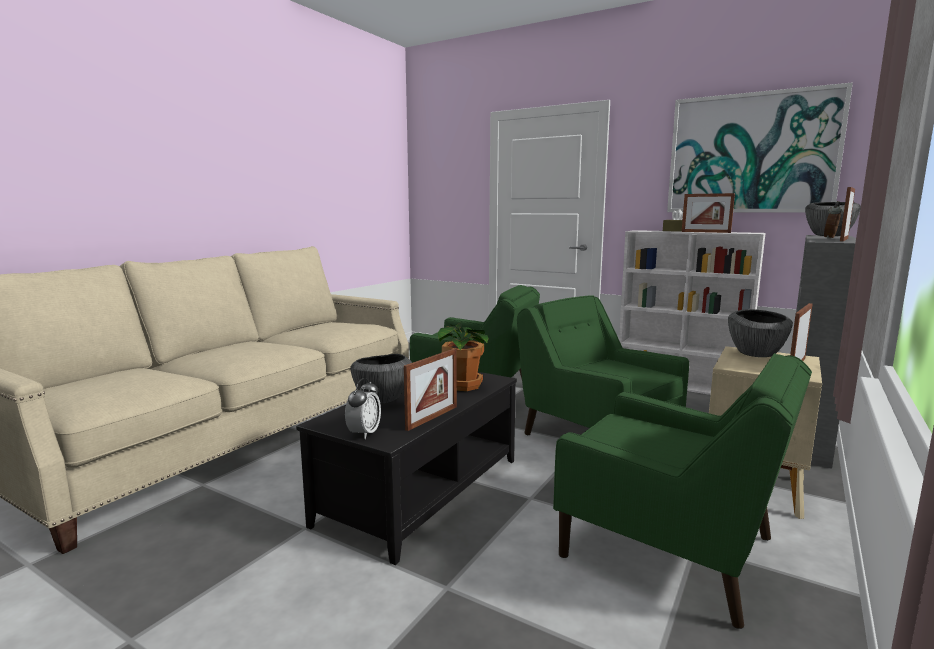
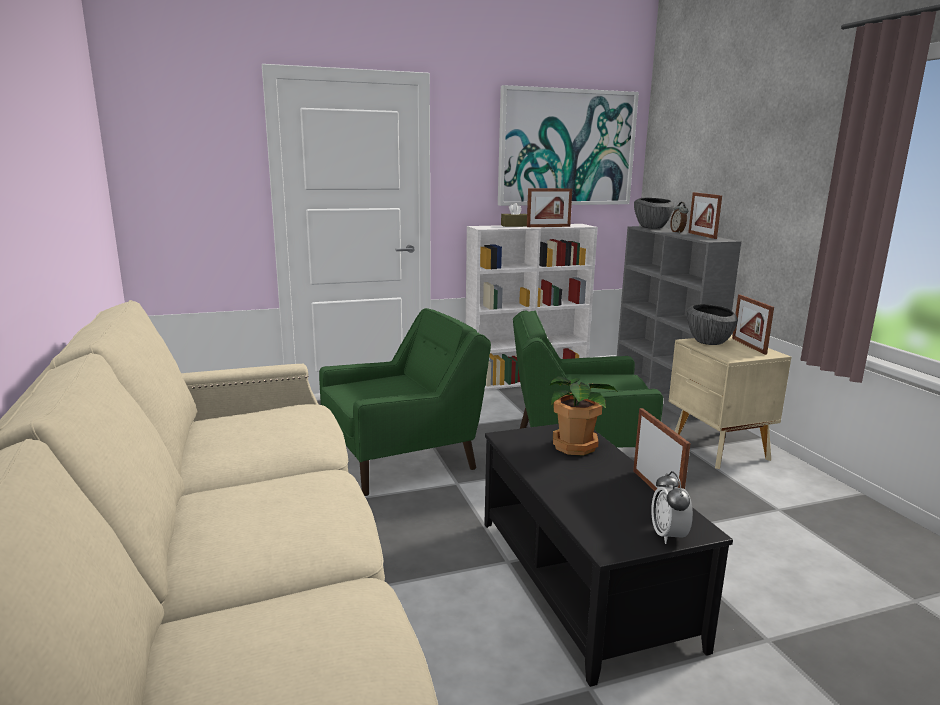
camera: 50 degrees left, 5 degrees up
(364, 433) = (668, 535): alarm clock -> alarm clock turned 150 degrees counterclockwise
(382, 399) = (568, 495): bowl -> none
(671, 550) = (777, 519): green armchair -> none

